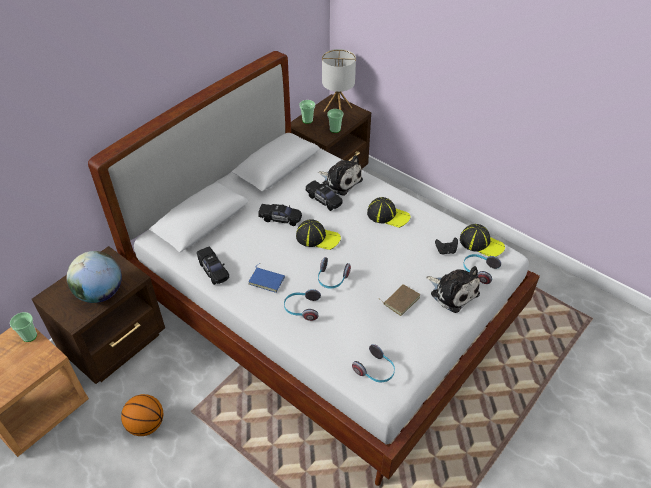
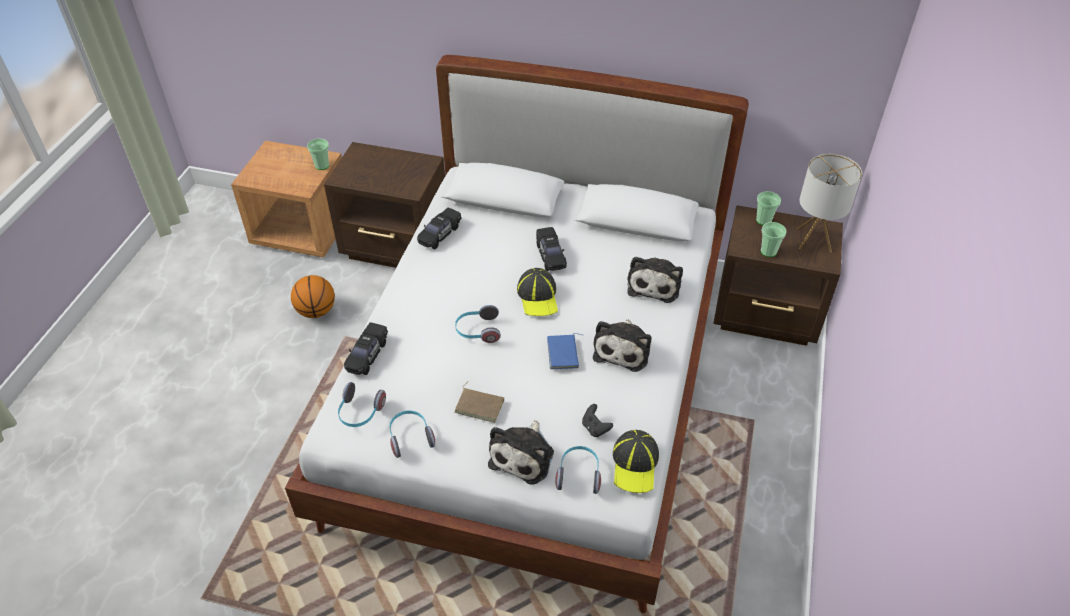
camera: 65 degrees right, 0 degrees up
(100, 293) = (380, 178): globe -> none
(267, 280) = (448, 279): blue book -> blue book (564, 354)
(302, 309) = (421, 322): headphones -> headphones (410, 437)
(324, 200) = (608, 280): black toy car -> black toy car (367, 355)
(388, 215) = (623, 349): cap -> plush toy

